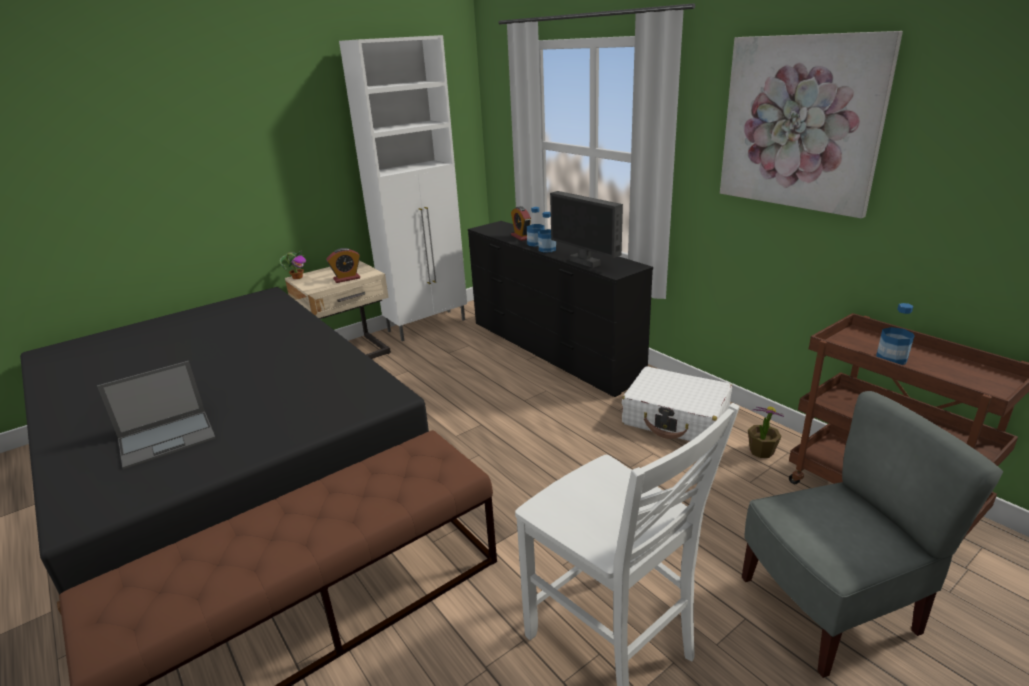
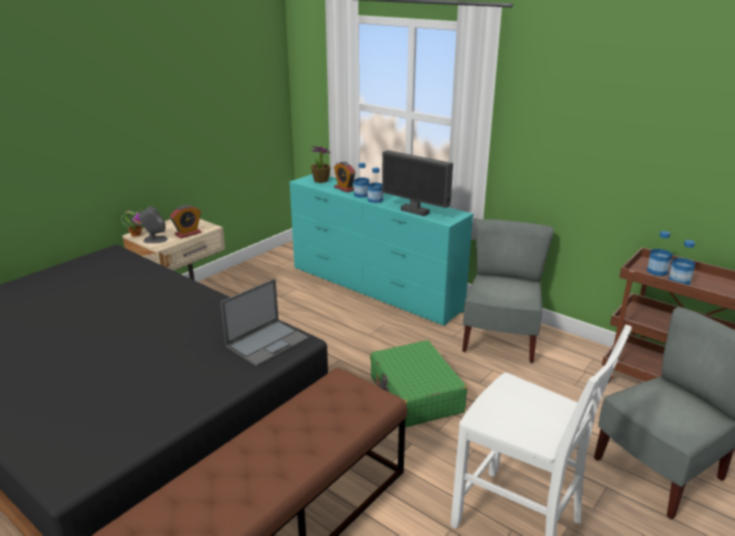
camera: 15 degrees left, 0 degrees up
(168, 438) = (107, 398): laptop -> laptop (268, 342)
(311, 283) = (155, 240): none -> grey speaker
(428, 325) = (249, 272): white cabinet -> none
(549, 472) = (415, 394): none -> green suitcase
(552, 350) = (374, 288): black dresser -> turquoise dresser
(676, 418) = (500, 339): white suitcase -> grey chair
(761, 451) = (574, 360): potted plant -> potted plant (320, 180)
(800, 123) = (598, 102): picture -> none
(865, 344) = (657, 271): none -> bottle

